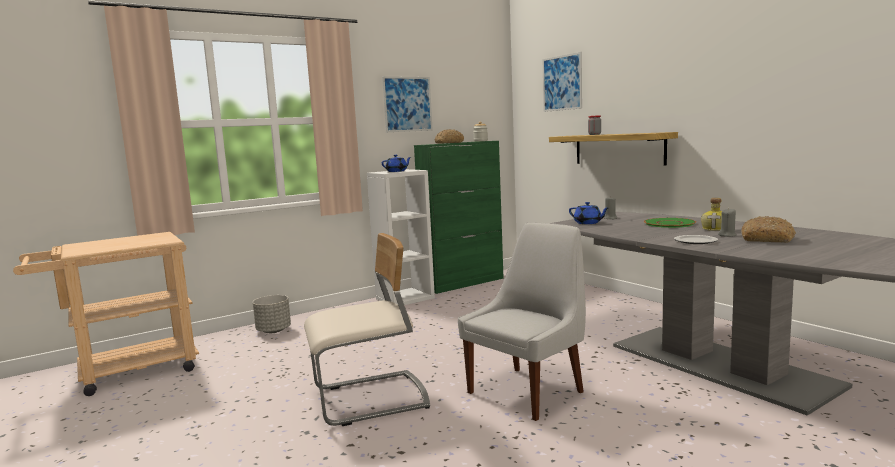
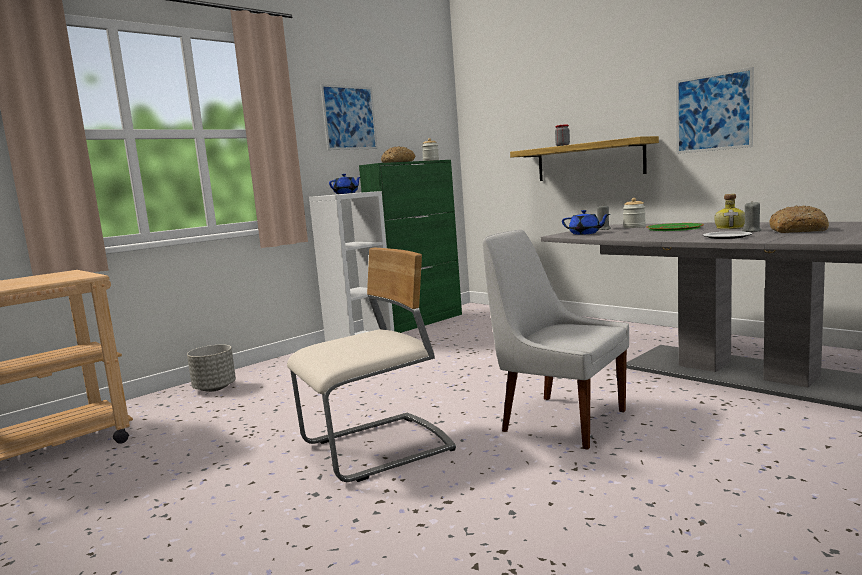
camera: 10 degrees left, 0 degrees up
(528, 391) = (559, 420): white chair -> white chair turned 90 degrees counterclockwise
(562, 83) = (518, 93): picture -> picture (713, 112)
(639, 218) = (634, 227): none -> jar

